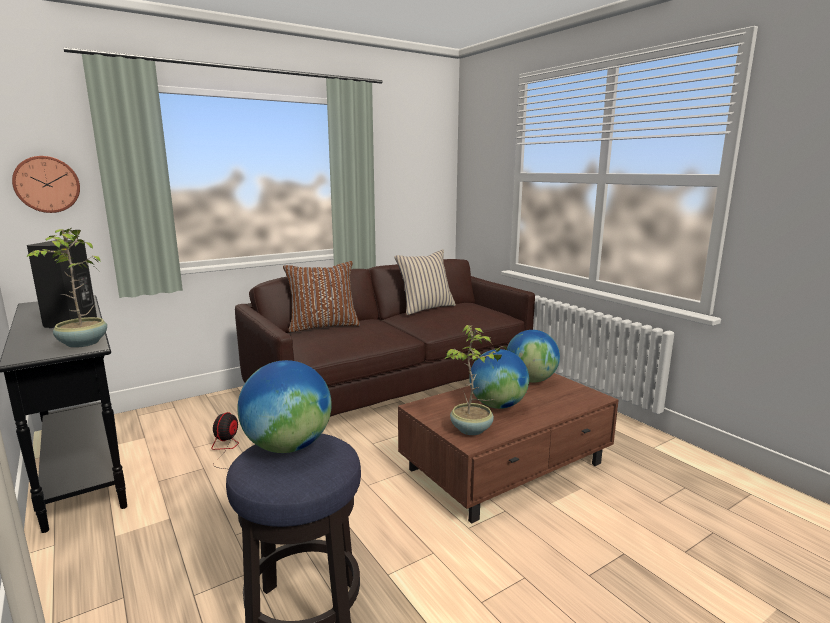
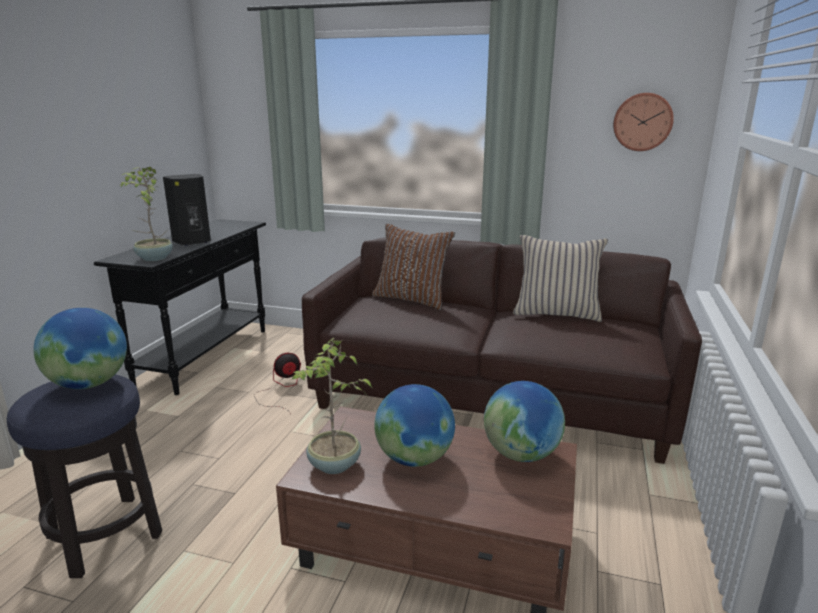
camera: 50 degrees right, 5 degrees up
(47, 184) = (242, 125): wall clock -> wall clock (642, 122)

